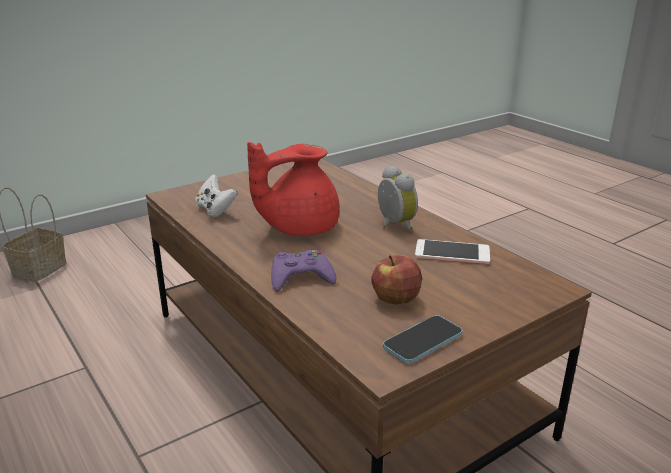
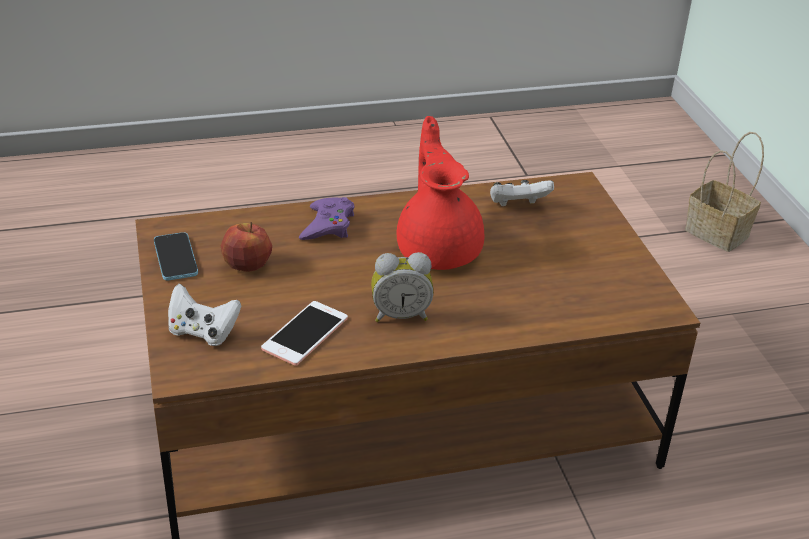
camera: 110 degrees right, 10 degrees up
(501, 293) = (203, 332): none -> white game controller

